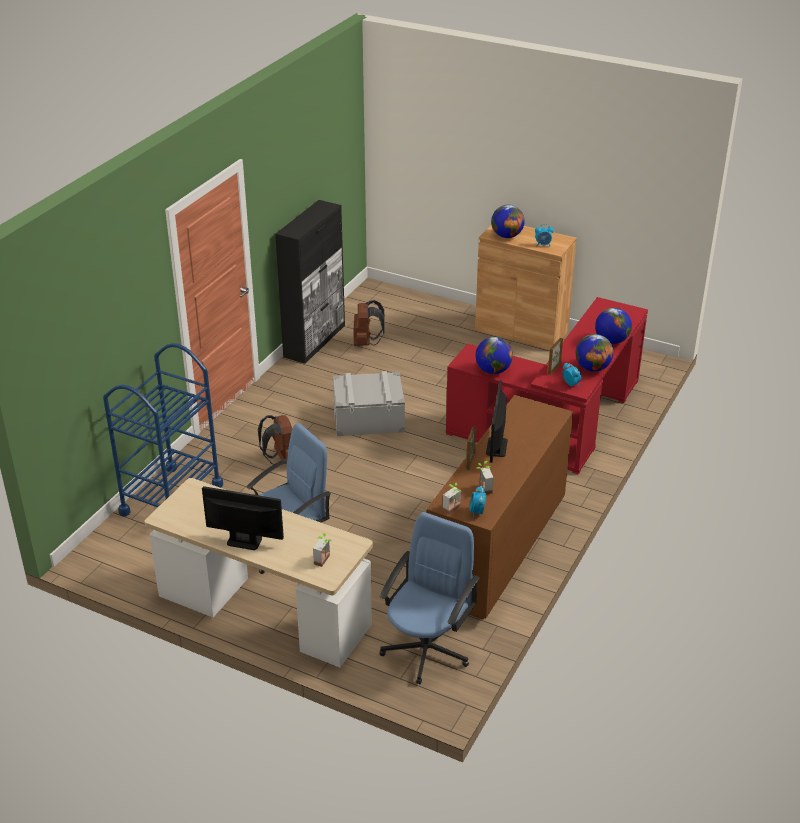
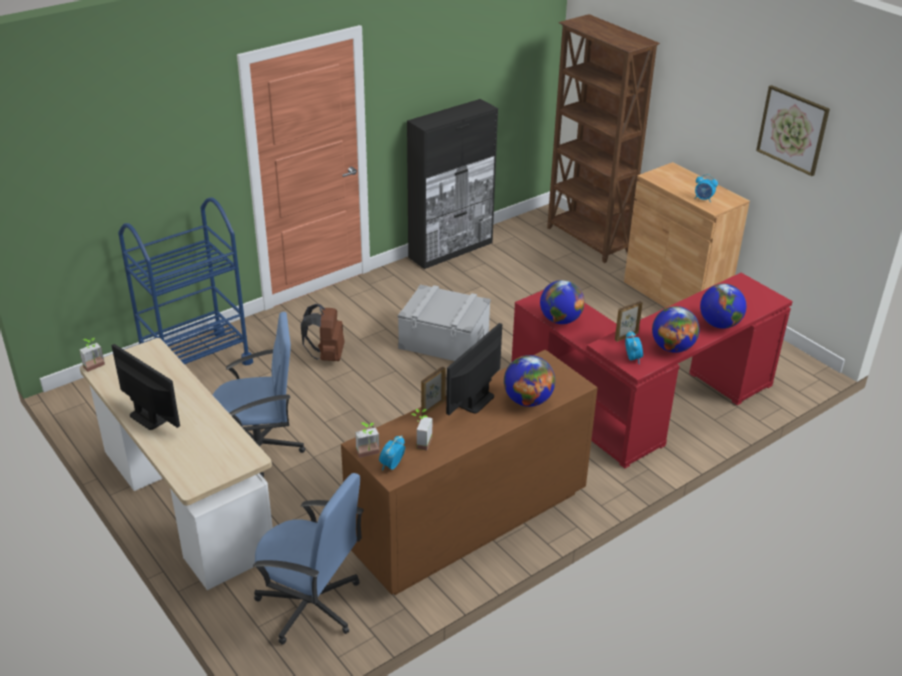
camera: 25 degrees right, 0 degrees up
(325, 561) = (205, 465): potted plant -> potted plant (96, 368)
(366, 343) = (500, 265): brown backpack -> none
(421, 303) = (587, 240): none -> brown bookcase
(427, 649) = (311, 605): blue office chair -> blue office chair turned 60 degrees clockwise
(507, 236) = (669, 181): globe -> globe (528, 400)
(608, 174) = (792, 130): none -> picture

